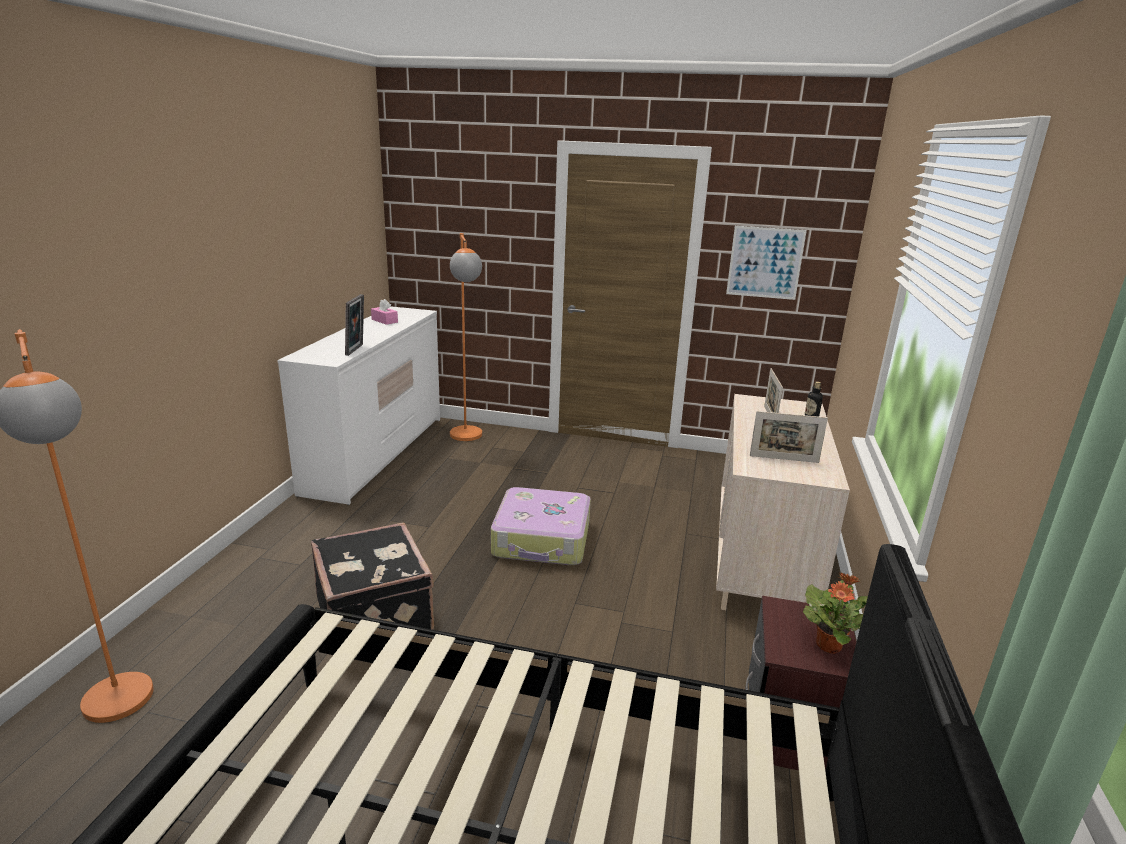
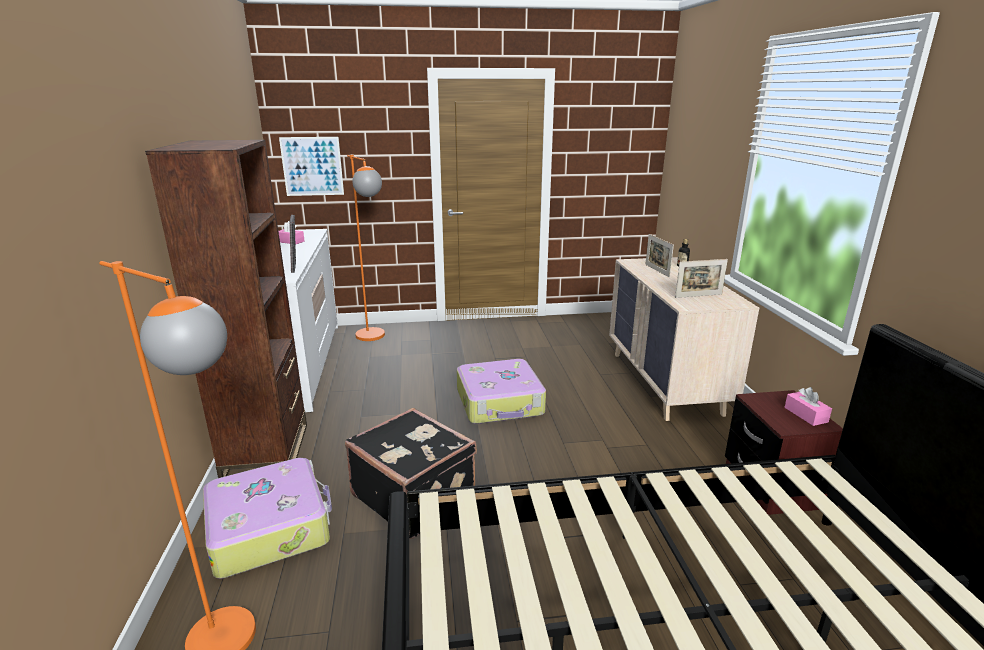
camera: 20 degrees left, 0 degrees up
(228, 610) = (270, 527): none -> suitcase
(280, 535) = (267, 452): none -> brown bookcase
(765, 262) = (601, 158): picture -> picture (312, 166)
(829, 645) = (805, 415): potted plant -> pink tissue box

